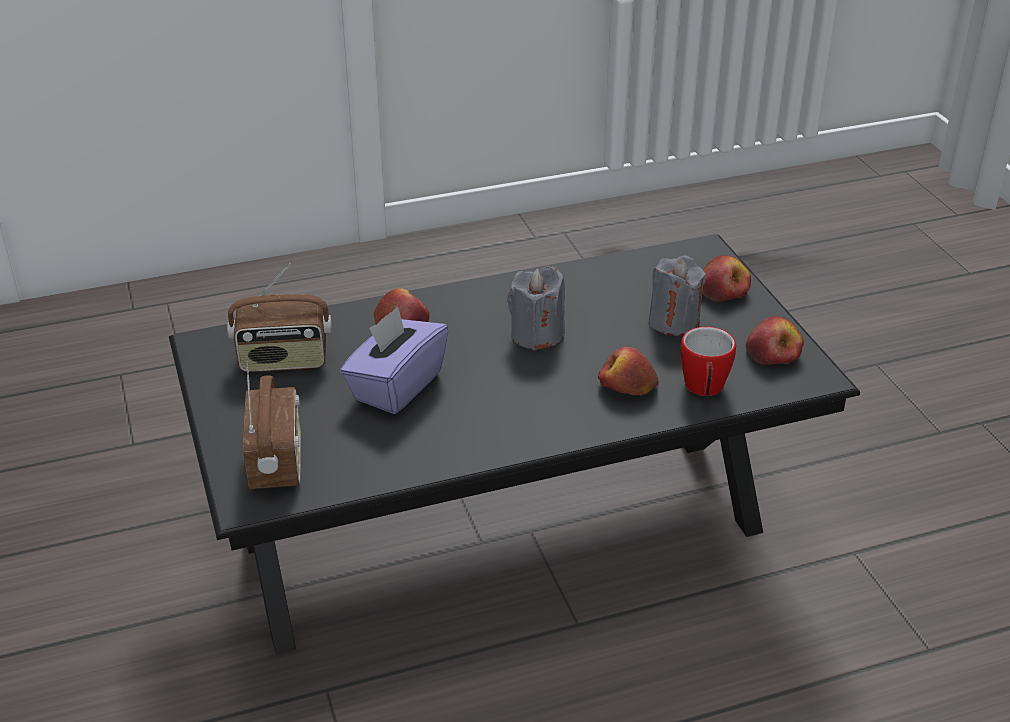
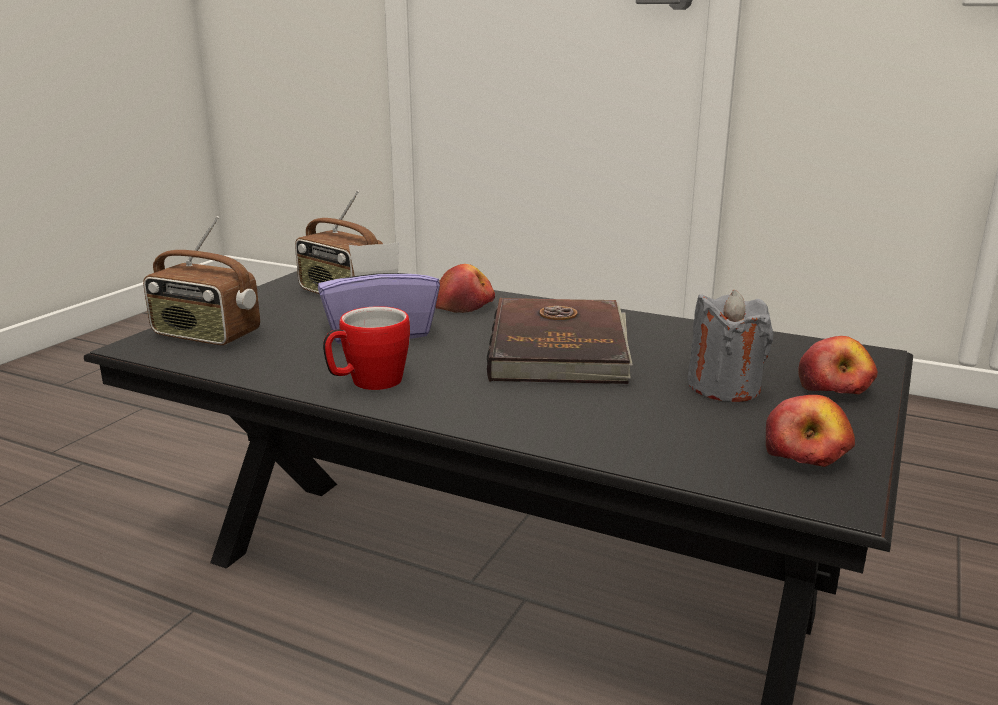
camera: 45 degrees right, 15 degrees down
(277, 462) = (205, 336): radio -> radio turned 75 degrees clockwise
(536, 335) = (561, 347): grey candle -> brown book
(627, 387) = (571, 409): apple -> none
(704, 390) = (653, 446): mug -> mug (367, 384)

